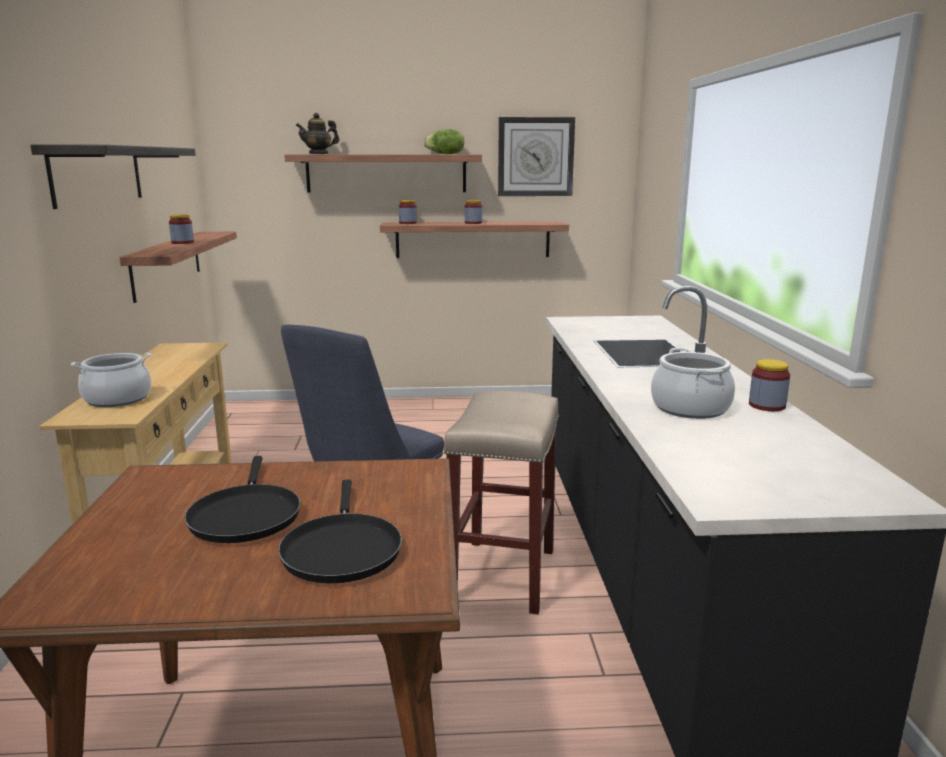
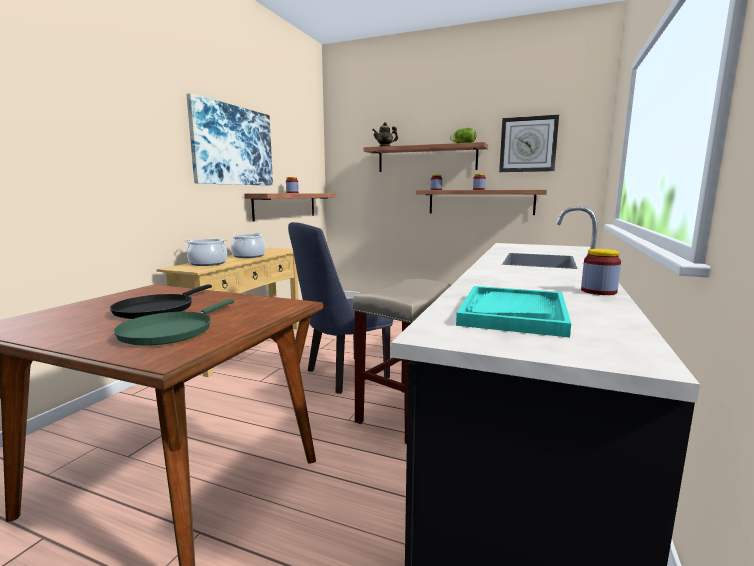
camera: 25 degrees right, 5 degrees down
(98, 174) = (233, 146): shelf -> picture
(341, 549) = (171, 331): black frying pan -> green frying pan
(690, 408) = (521, 286): cooking pot -> cooking pot (249, 256)
(739, 455) = (513, 313): none -> turquoise tray

